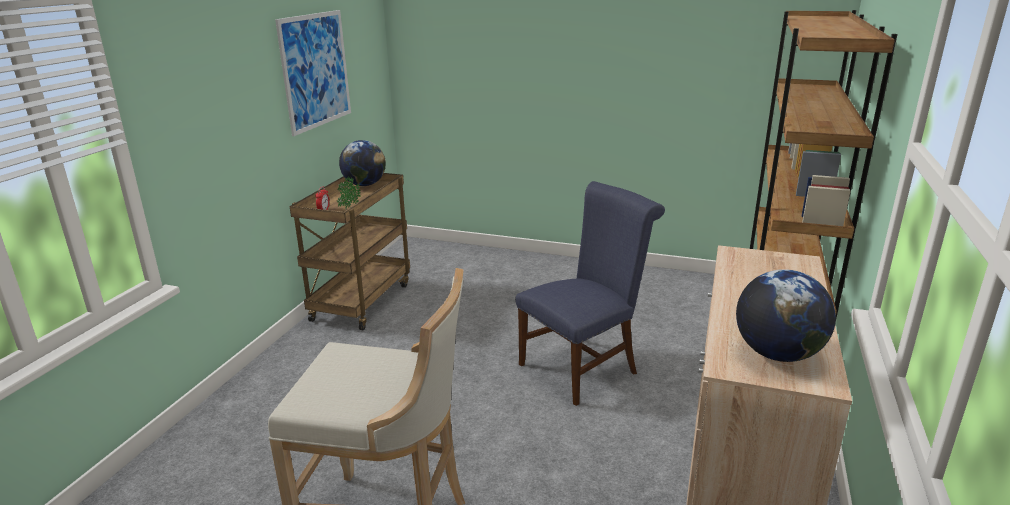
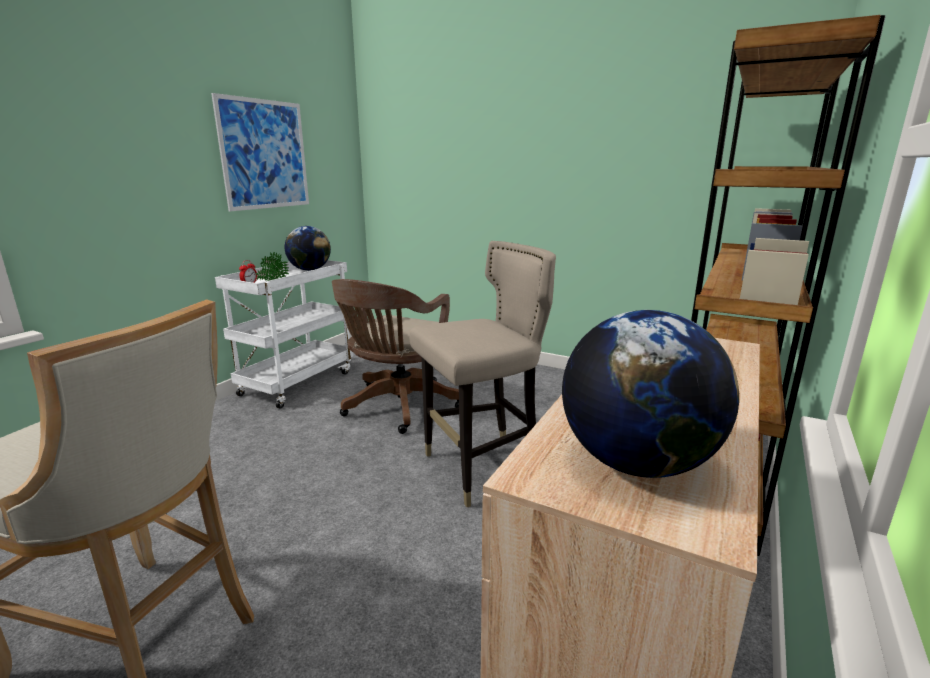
camera: 10 degrees right, 5 degrees down
(361, 301) = (298, 382): brown cart -> white cart
(478, 317) = (398, 407): none -> brown office chair
(583, 366) = (482, 469): blue chair -> beige stool

